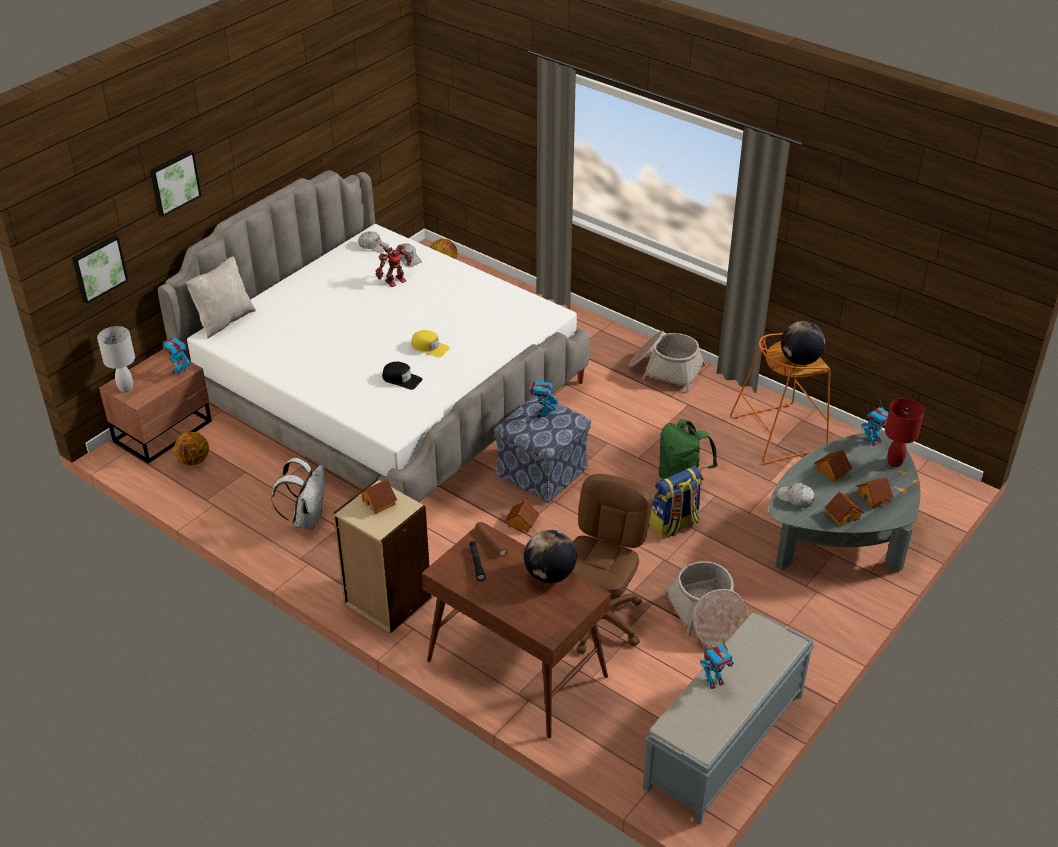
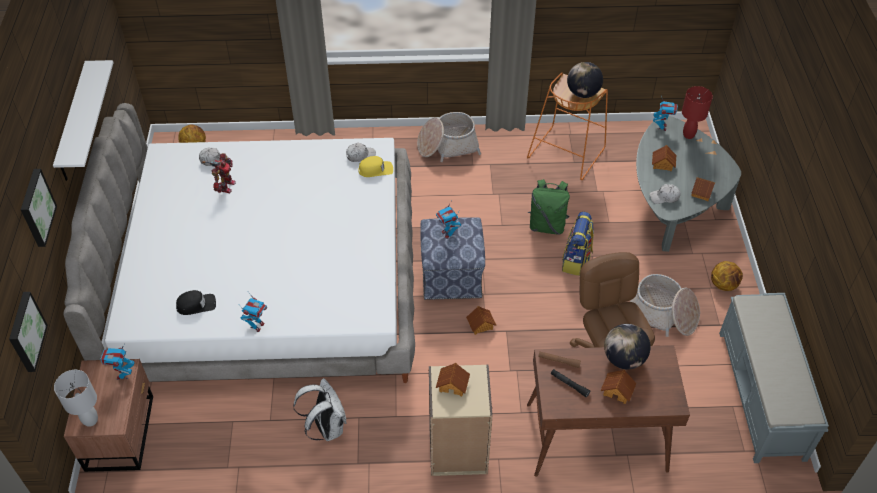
camera: 40 degrees left, 10 degrees up
(194, 461) = (178, 441): basketball -> basketball (724, 285)
(224, 320) = (120, 304): beige pillow -> none
(278, 149) = (74, 123): none -> white shelf
(373, 246) = (172, 164): white cap -> white cap (360, 155)
(401, 379) = (330, 269): black cap -> black cap (196, 305)
(429, 347) = (320, 229): yellow cap -> yellow cap (376, 169)
(714, 682) = (767, 362): toy robot -> toy robot (257, 326)
(874, 497) = (704, 168): toy house -> toy house (617, 390)

